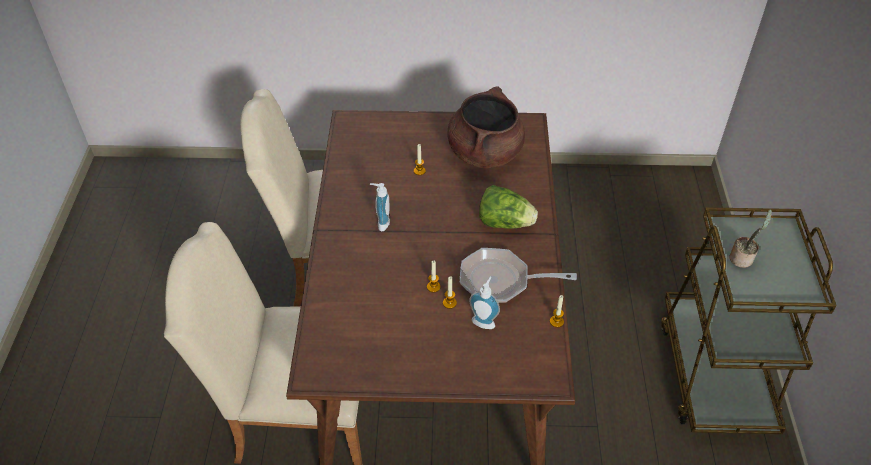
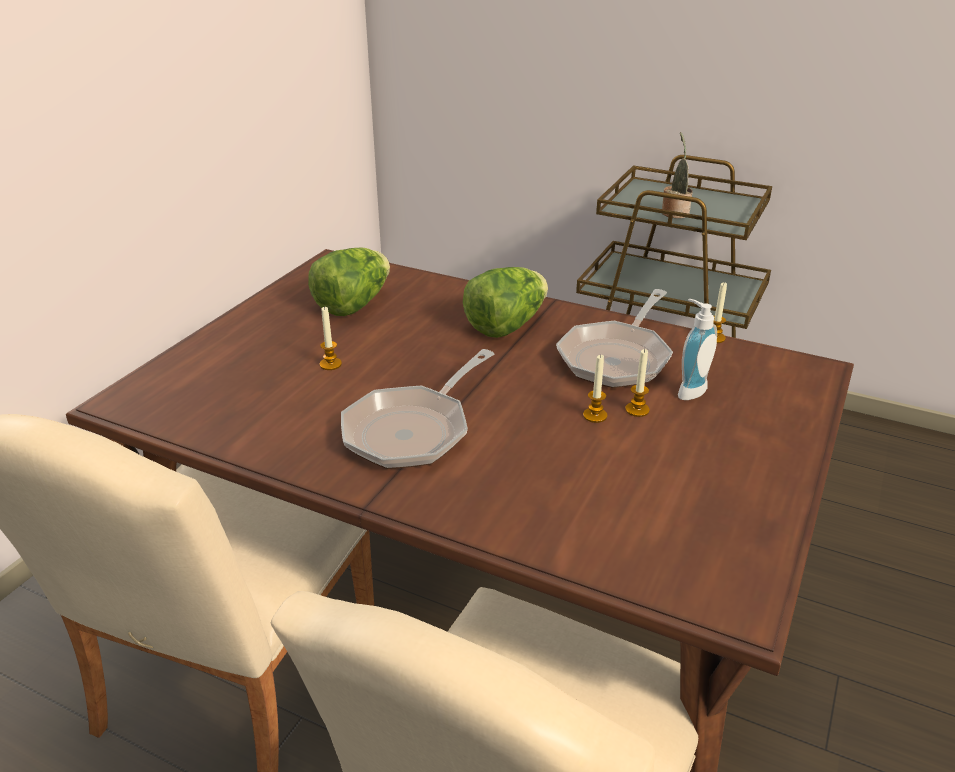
camera: 65 degrees left, 15 degrees down
(381, 223) = (413, 430): soap dispenser -> frying pan
(484, 153) = (353, 305): brown cooking pot -> lettuce

